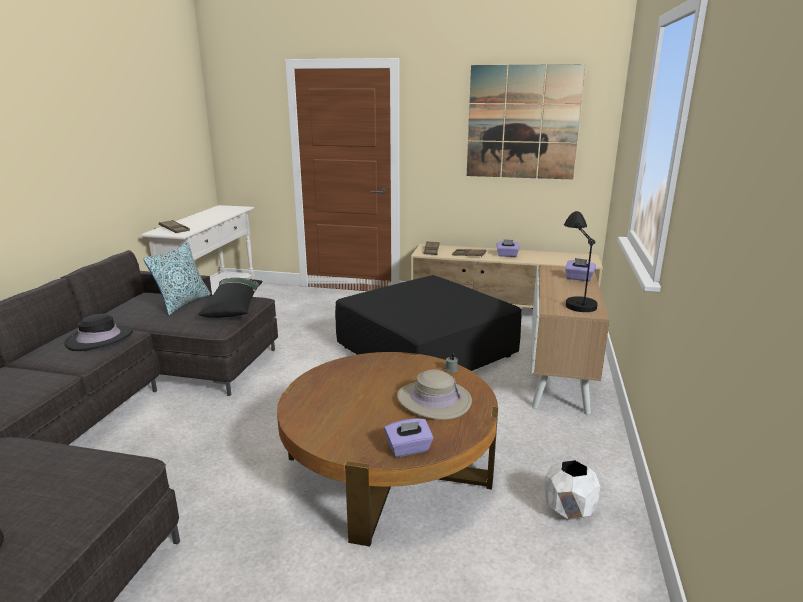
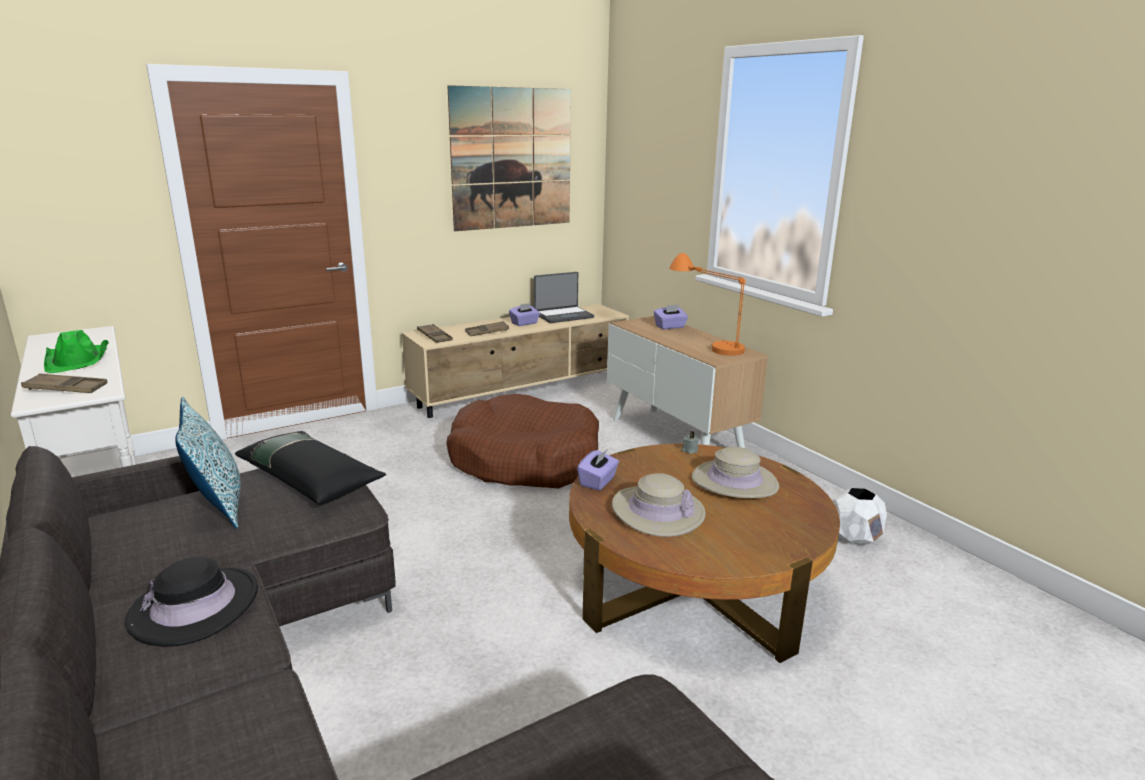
camera: 45 degrees left, 0 degrees up
(206, 218) = (78, 360): none -> green hat
(347, 393) = (657, 511): none -> beige hat
(408, 449) = (804, 529): purple tissue box -> purple tissue box (598, 481)
(426, 351) = (525, 460): black ottoman -> brown dog bed
(548, 256) = (563, 315): none -> laptop
(575, 297) = (705, 344): black table lamp -> orange table lamp

